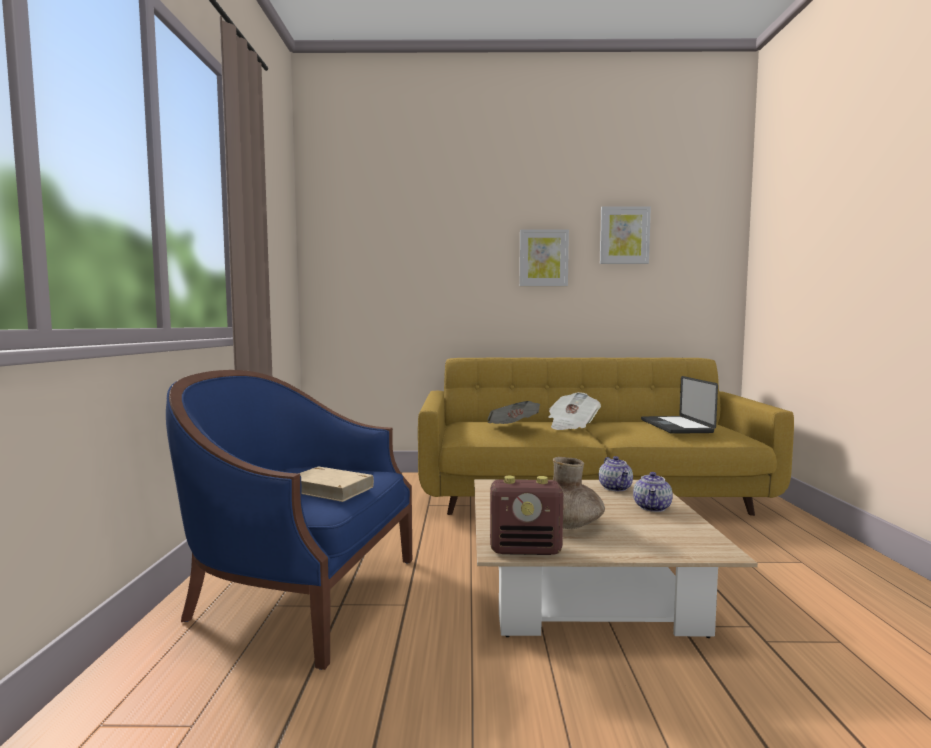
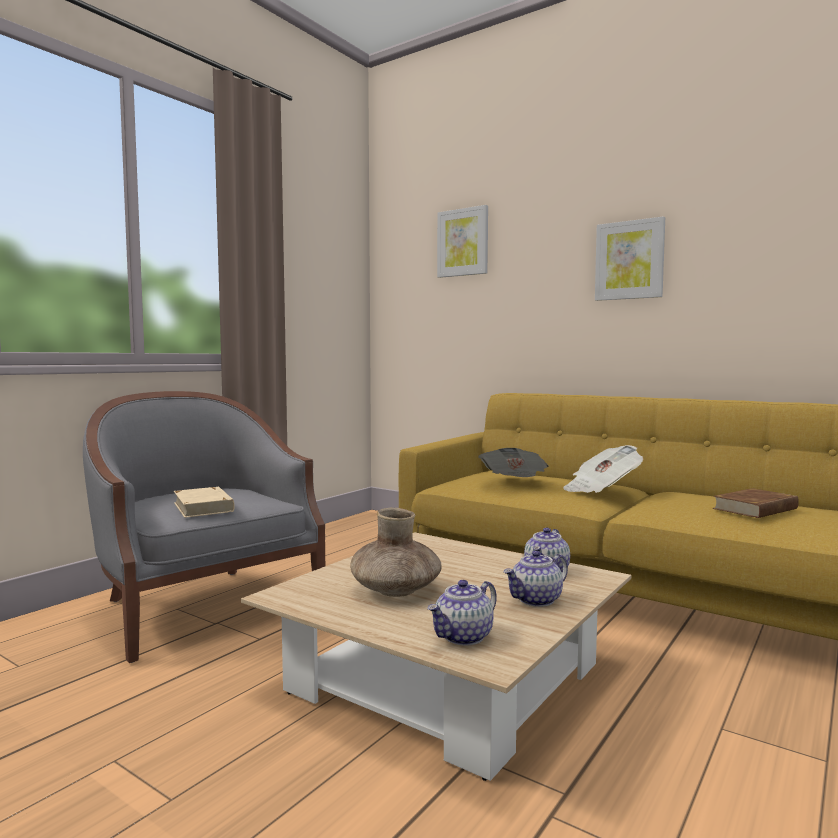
camera: 35 degrees right, 0 degrees up
(301, 594) = (204, 606): blue armchair -> grey armchair
(526, 550) = (301, 601): radio -> none
(624, 235) = (754, 215): picture -> picture (463, 242)
(673, 541) = (463, 637): none -> teapot
(676, 426) = (756, 509): laptop -> brown book

